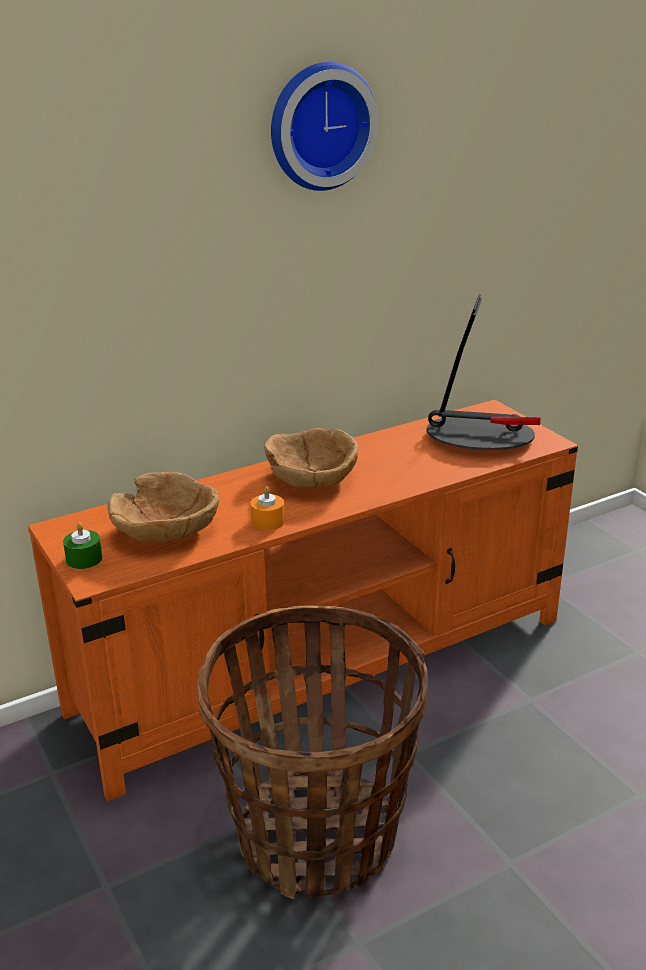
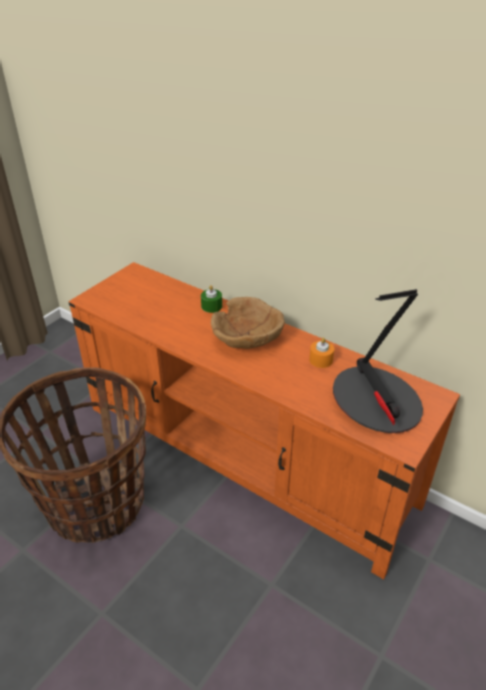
camera: 65 degrees right, 10 degrees up
(84, 559) = (107, 289): green candle -> green candle (211, 306)
(167, 530) = (150, 304): brown bowl -> none
(268, 521) = (179, 336): orange candle -> orange candle (321, 360)
(319, 126) = (328, 84): wall clock -> none

